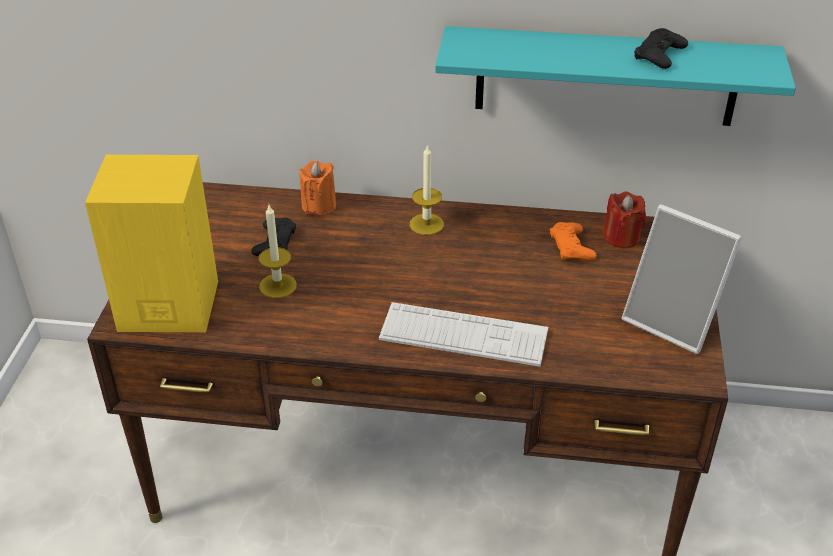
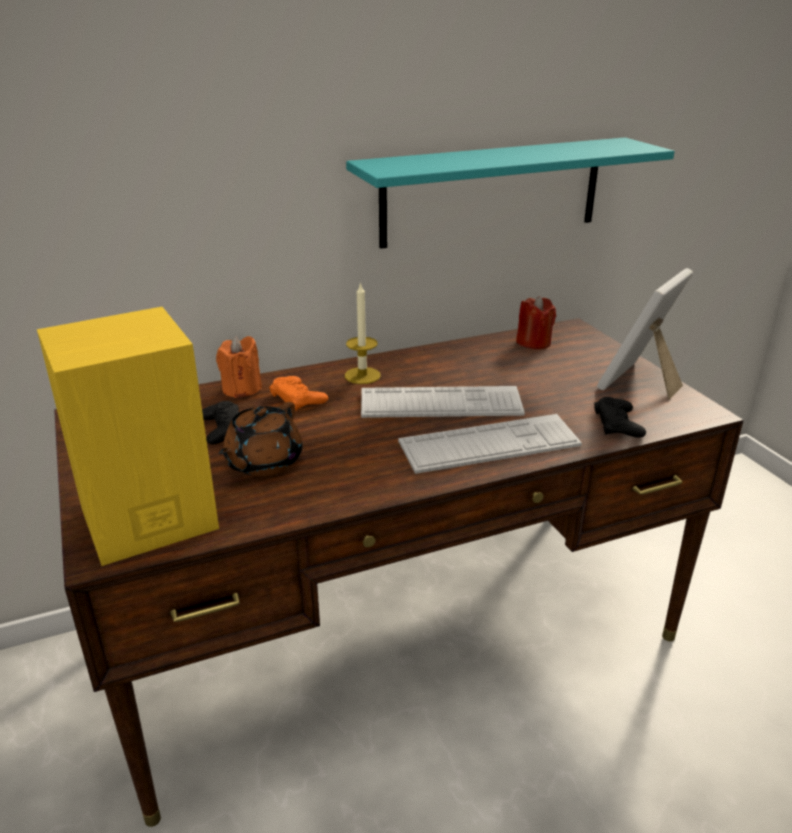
camera: 30 degrees left, 10 degrees down
(278, 286) = (262, 462): candle -> brown teapot
(464, 278) = (441, 404): none -> keyboard
(571, 247) = (503, 358): orange game controller -> orange game controller (298, 398)
(660, 55) = (551, 150): black game controller -> black game controller (618, 423)
(673, 321) = (640, 383): picture frame -> picture frame turned 120 degrees clockwise

